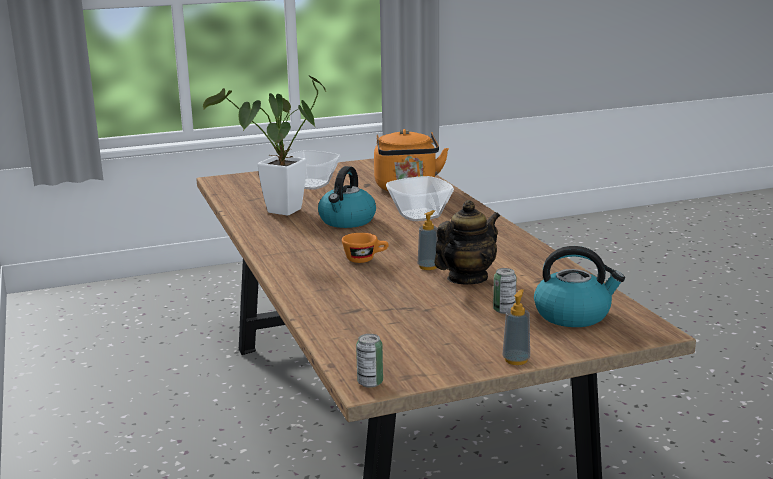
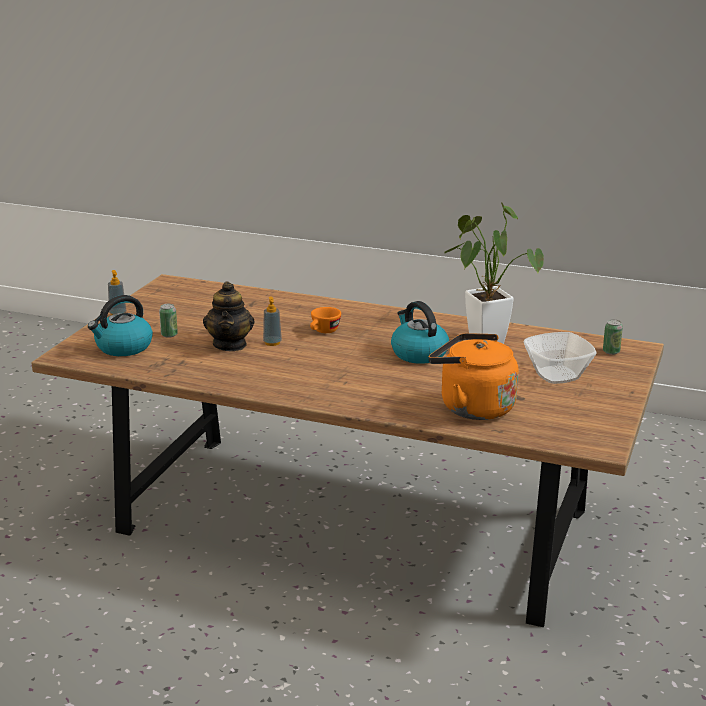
camera: 130 degrees right, 5 degrees up
(370, 382) = (169, 282): can -> can (611, 352)
(420, 215) = (383, 382): bowl -> none

